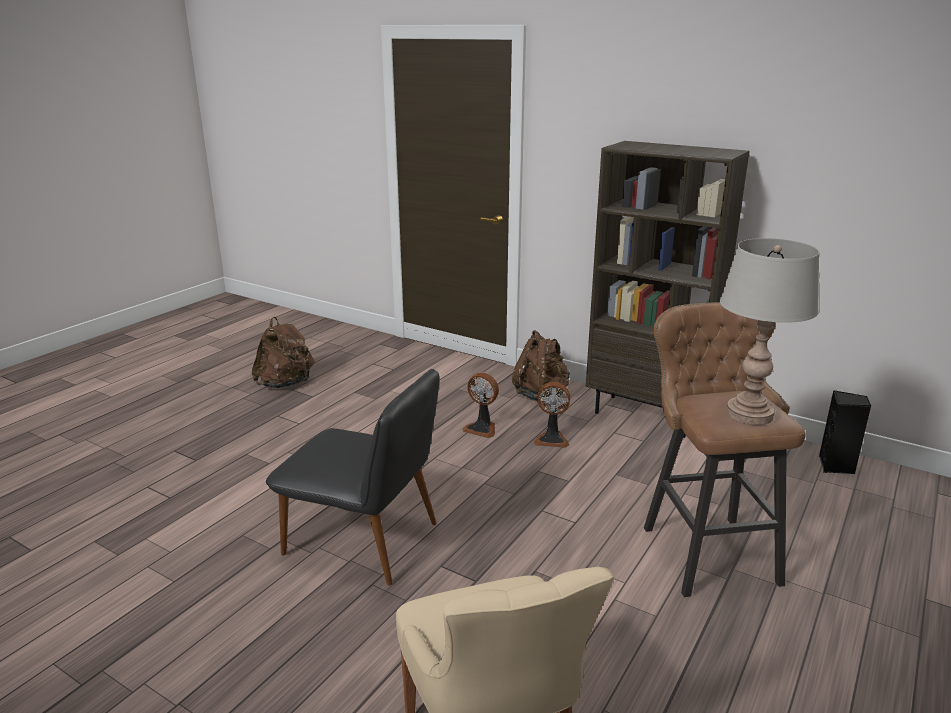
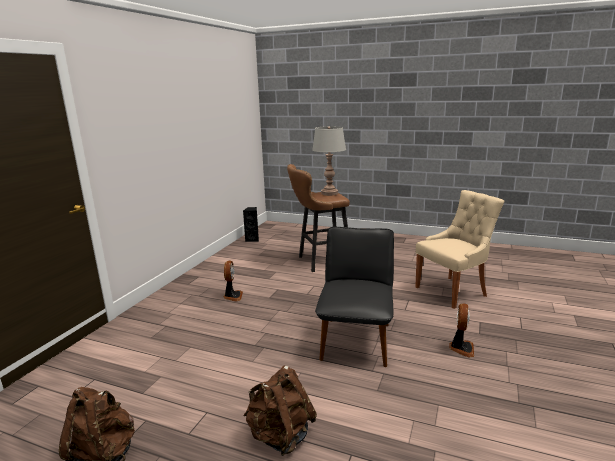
camera: 100 degrees left, 5 degrees down
(482, 428) = (219, 319): fan -> fan (461, 348)
(541, 395) = (171, 303): brown backpack -> brown backpack (280, 436)
(647, 415) = (204, 273): brown bookcase -> none

